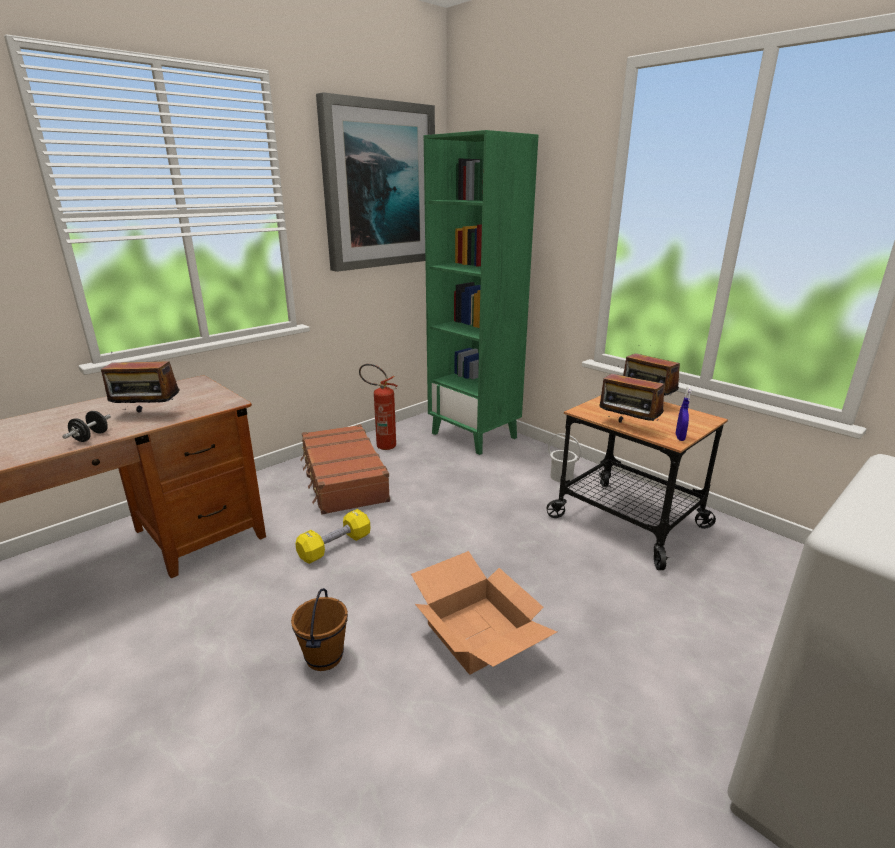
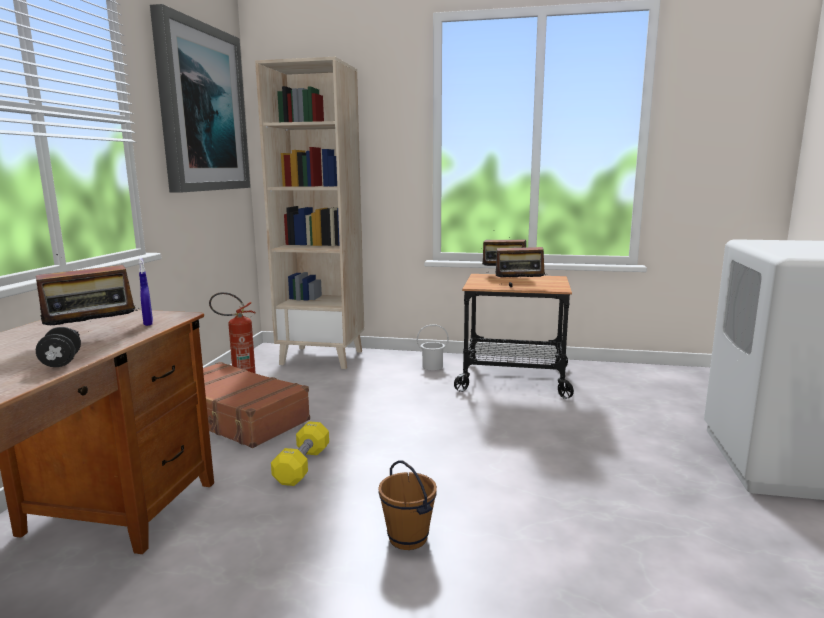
camera: 35 degrees left, 10 degrees down
(475, 435) = (322, 357): green bookcase -> beige bookcase
(480, 633) = (506, 473): cardboard box -> none
(680, 437) = (559, 287): blue spray bottle -> blue spray bottle (148, 323)

